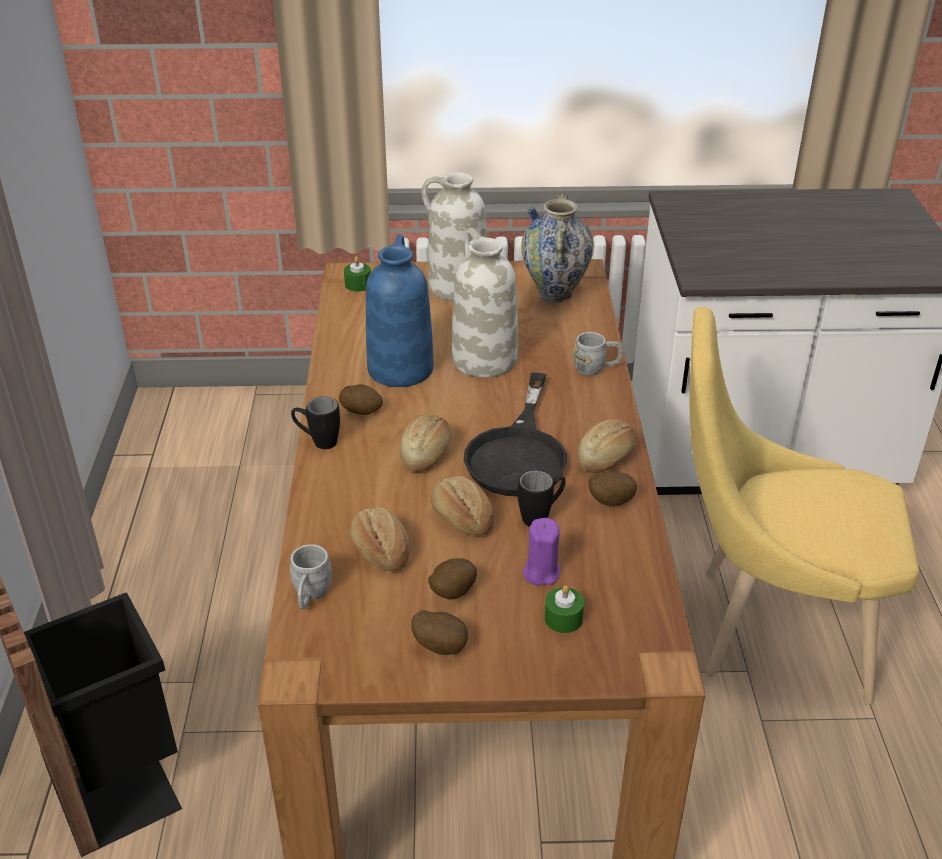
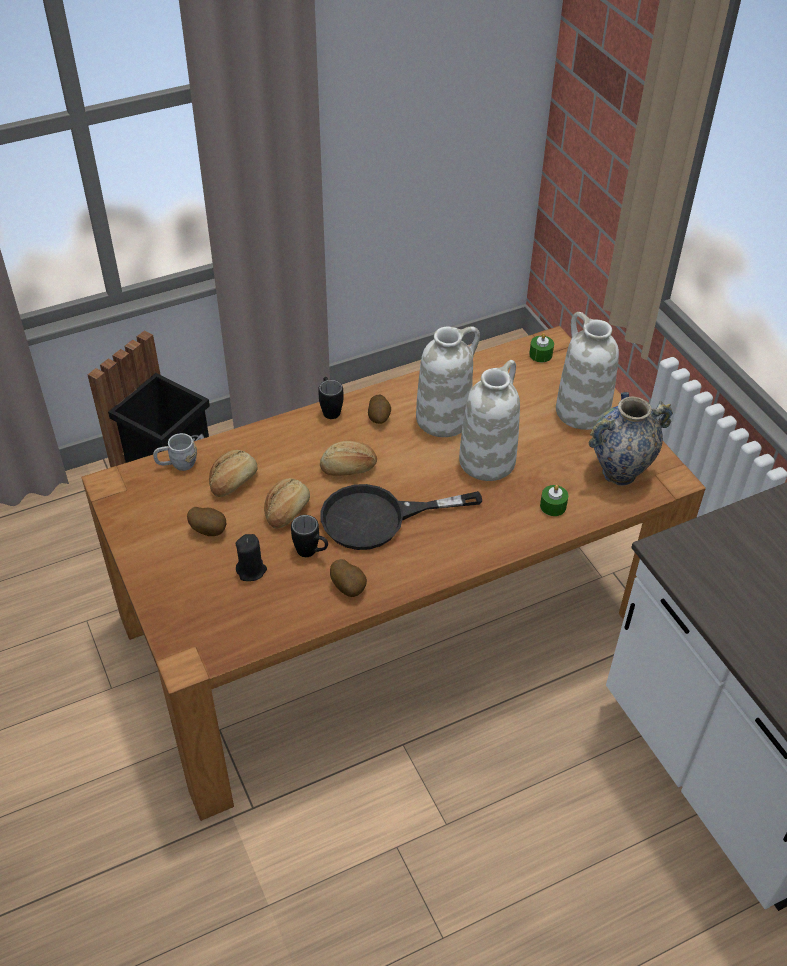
camera: 65 degrees right, 10 degrees up
(400, 368) = (443, 418): blue vase -> white vase
(441, 646) = (159, 541): potato -> none
(541, 572) = (251, 570): purple candle -> black candle
(563, 619) = (210, 596): green candle -> green candle (553, 506)
(596, 369) = (521, 532): grey mug -> none
(607, 458) = (402, 572): bread -> none
(768, 630) = (503, 830): yellow chair -> none

